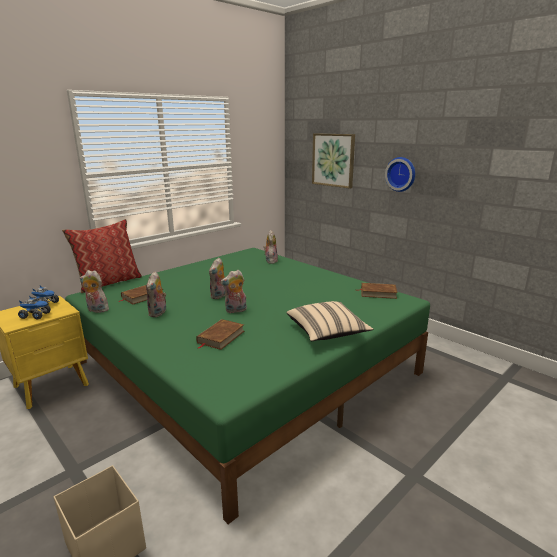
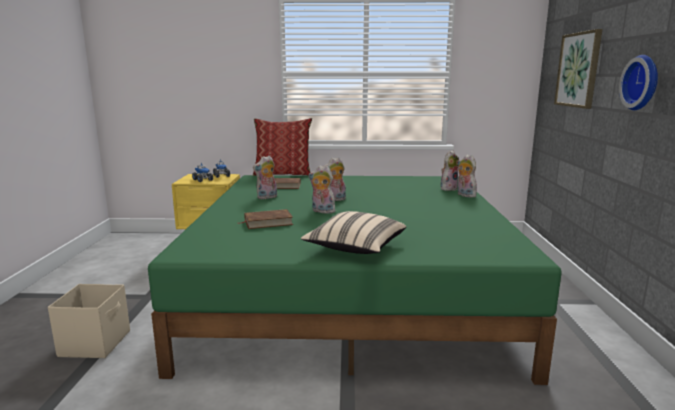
camera: 45 degrees right, 5 degrees down
(96, 310) = (238, 186): plush toy -> plush toy (464, 195)
(378, 293) = (503, 240): brown book -> none

